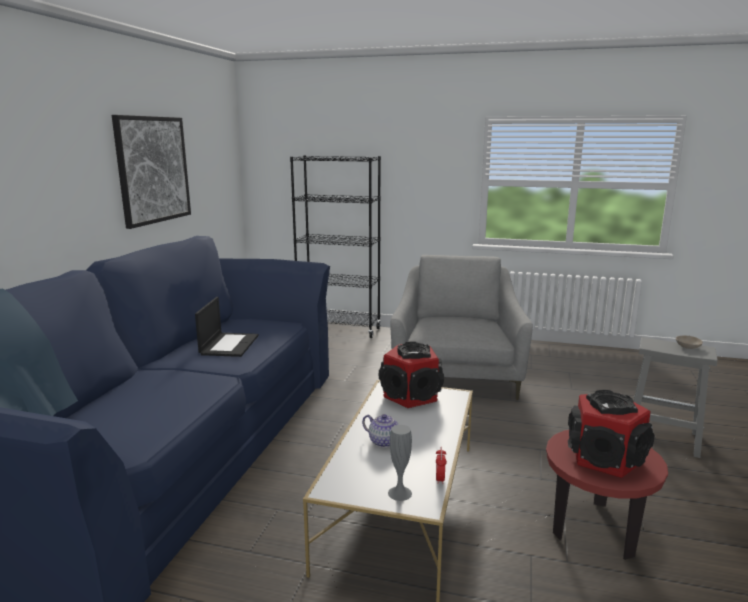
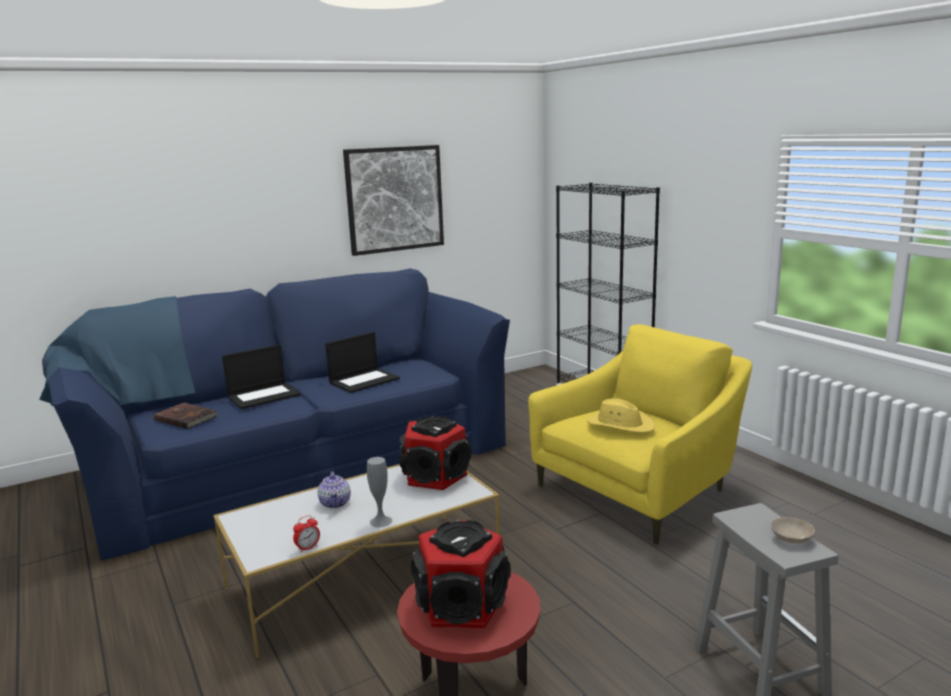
camera: 45 degrees right, 0 degrees up
(113, 427) = (186, 418): none -> brown book
(158, 382) = (264, 396): none -> laptop
(399, 493) = (265, 542): grey vase -> grey vase (381, 521)
(456, 373) = (640, 489): grey armchair -> yellow armchair
(461, 326) = (620, 424): none -> yellow hat

